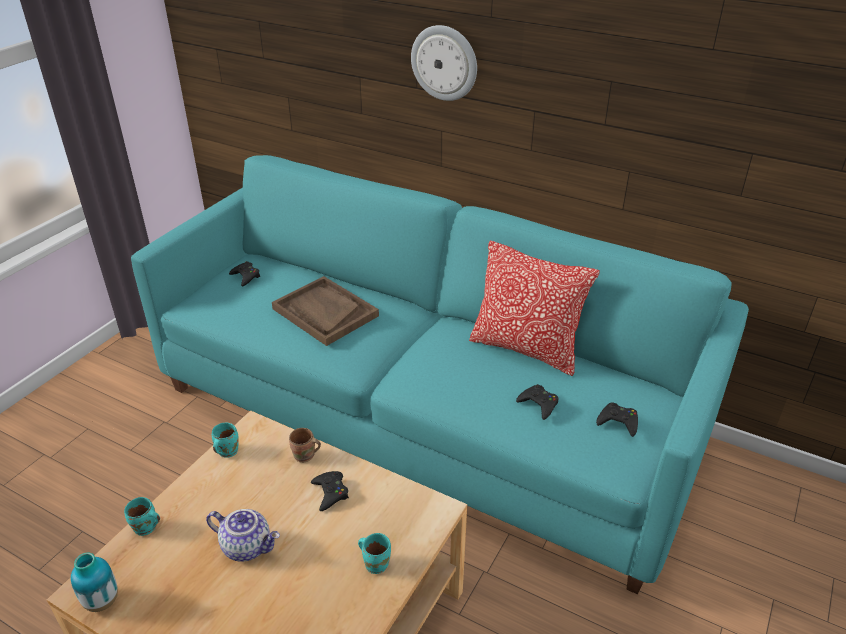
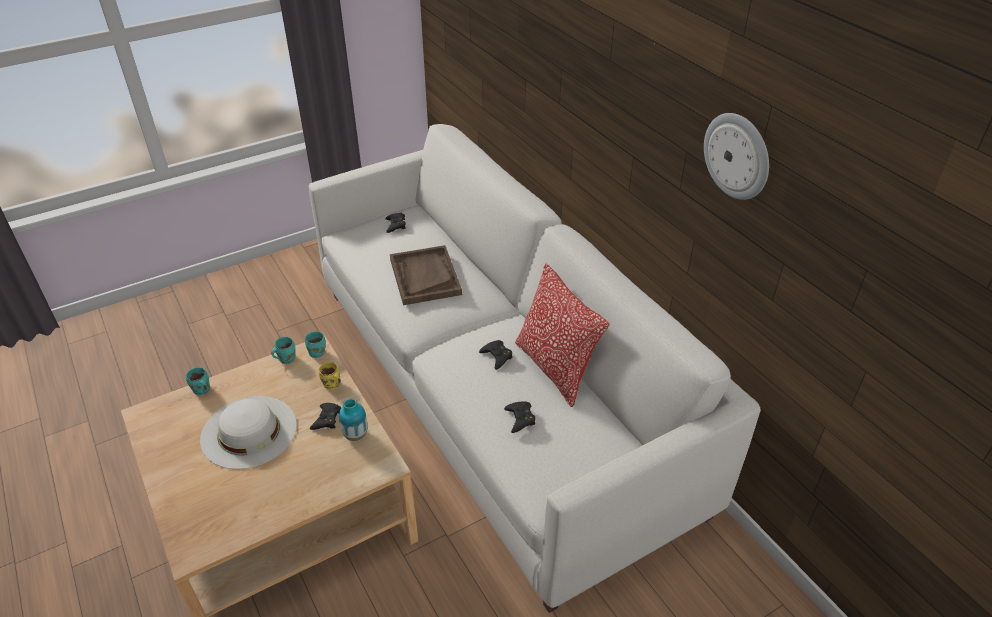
camera: 30 degrees right, 5 degrees up
(102, 601) = (146, 426): vase -> vase (355, 435)
(248, 546) = (249, 431): teapot -> white hat
(305, 457) = (331, 385): brown mug -> yellow mug
(376, 563) = (315, 482): turquoise mug -> turquoise mug (317, 352)
(424, 416) = (497, 392): turquoise sofa -> white sofa
(444, 63) = (576, 89): wall clock -> wall clock (737, 156)
(618, 422) = (573, 461): black game controller -> black game controller (497, 356)

